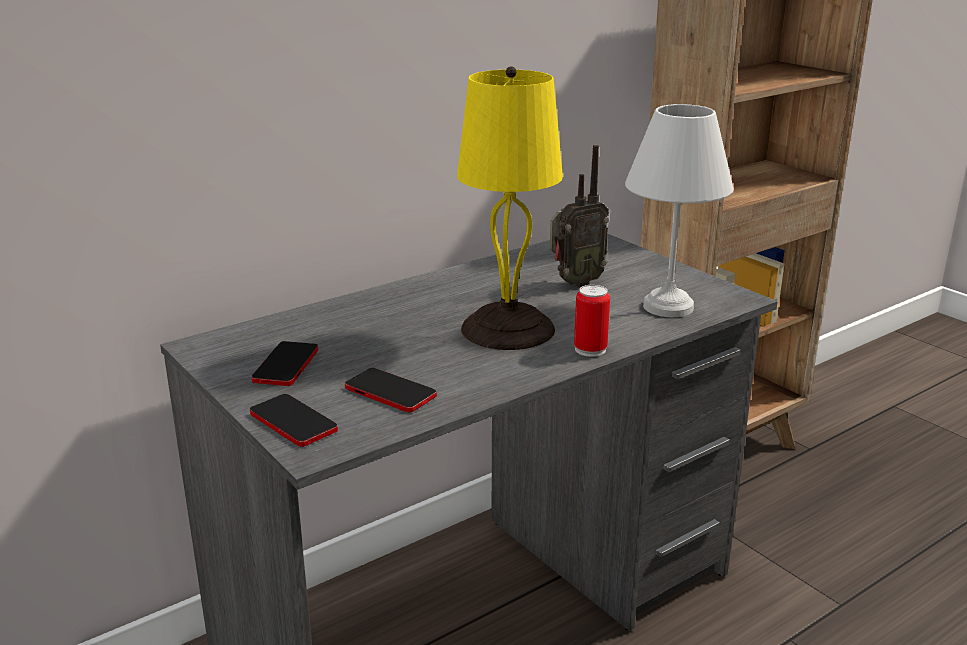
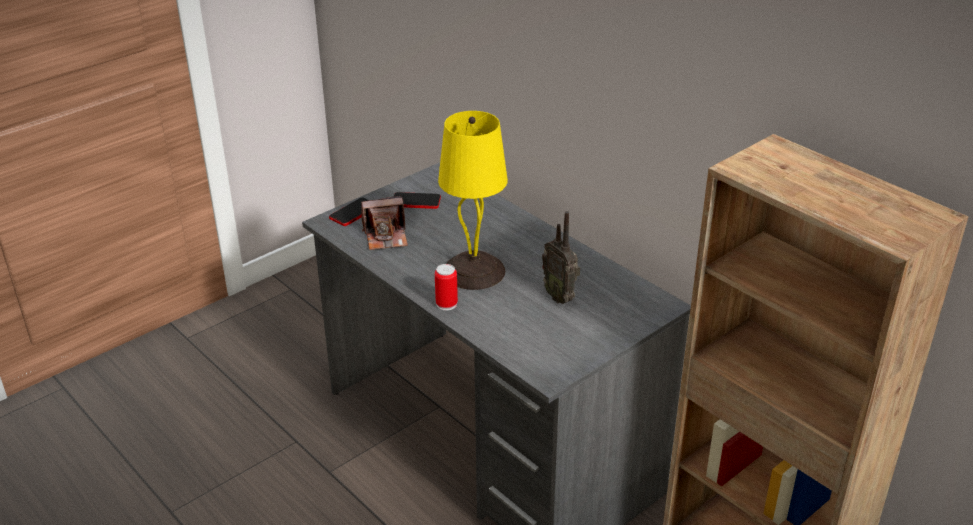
camera: 85 degrees right, 10 degrees up
(390, 392) = (386, 237): phone -> camera
(666, 306) = (525, 339): white table lamp -> none

